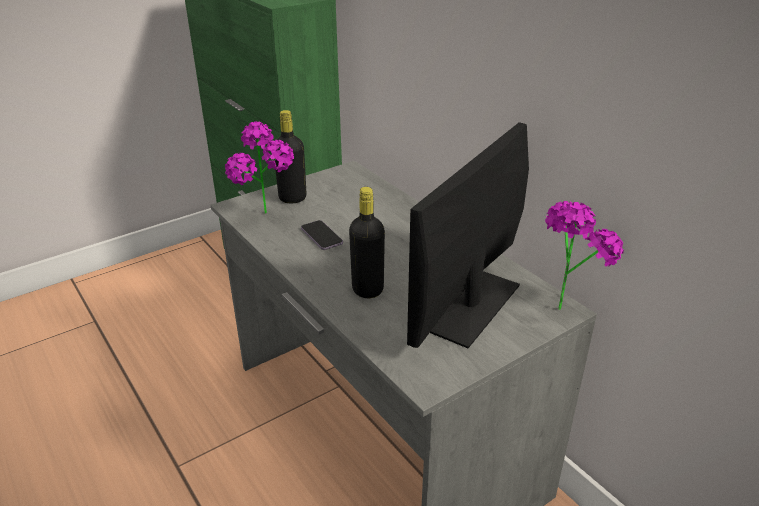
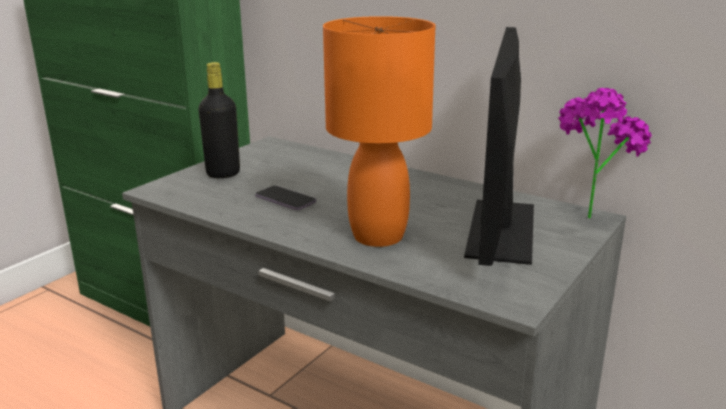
camera: 20 degrees left, 10 degrees down
(267, 219) = (206, 194): potted plant -> none
(367, 289) = (378, 235): black bottle -> orange table lamp

